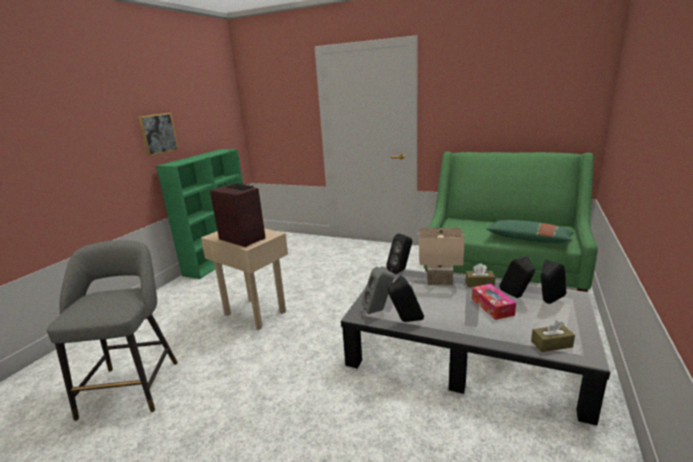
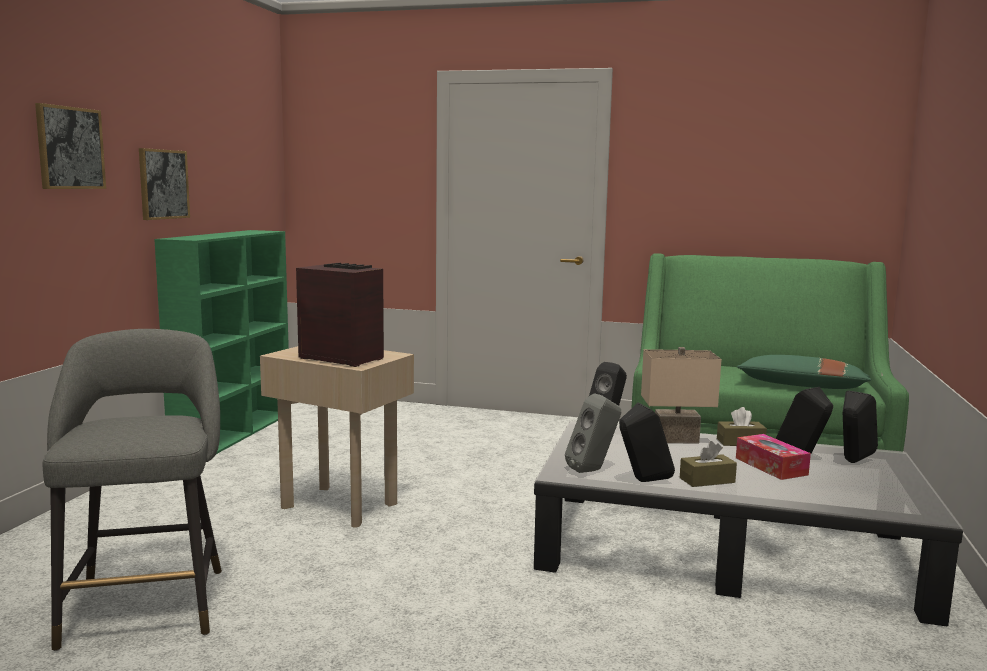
camera: 10 degrees left, 10 degrees down
(90, 124) = (70, 148): none -> picture
(551, 344) = (873, 503): brown tissue box -> brown tissue box (707, 480)

